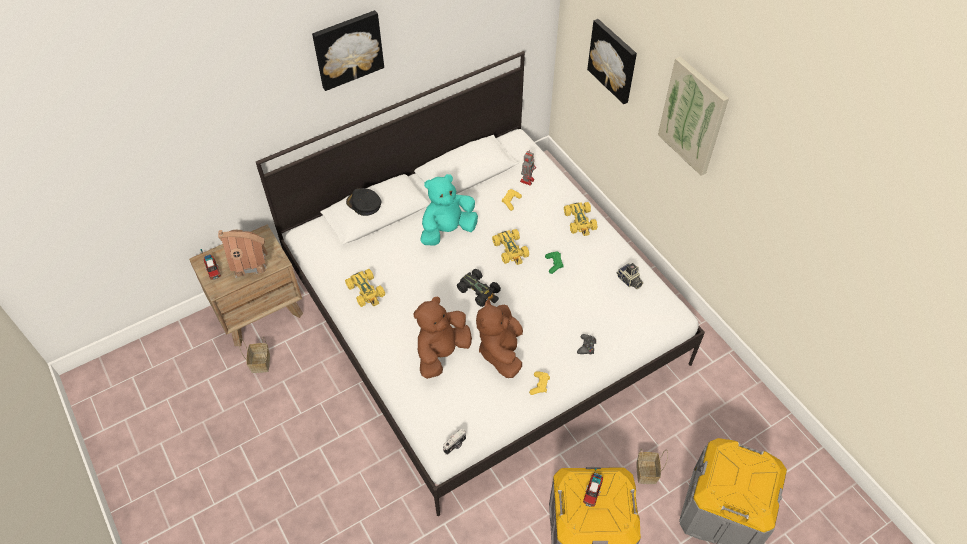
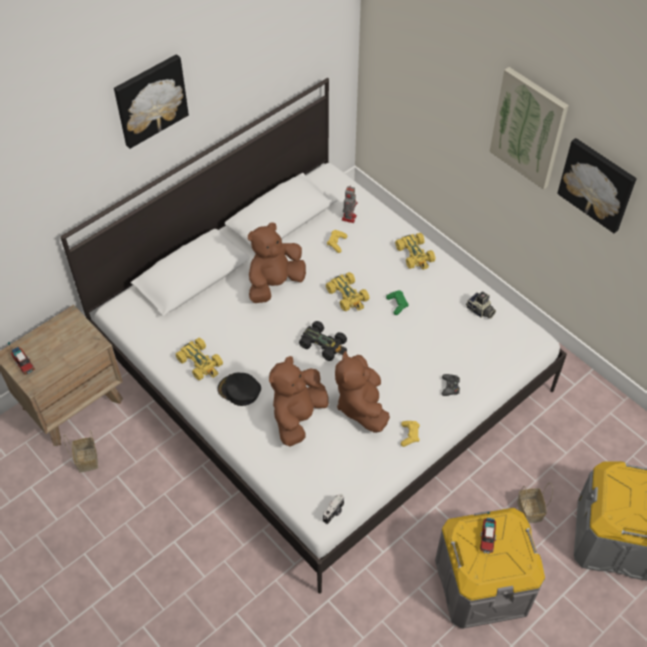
camera: 10 degrees left, 0 degrees up
(250, 263) = (64, 350): toy house -> none
(364, 204) = (180, 267): black cap -> black cap (239, 391)
(447, 230) = (274, 284): turquoise plush toy -> brown plush toy
(613, 60) = (430, 77): picture -> picture (597, 184)

